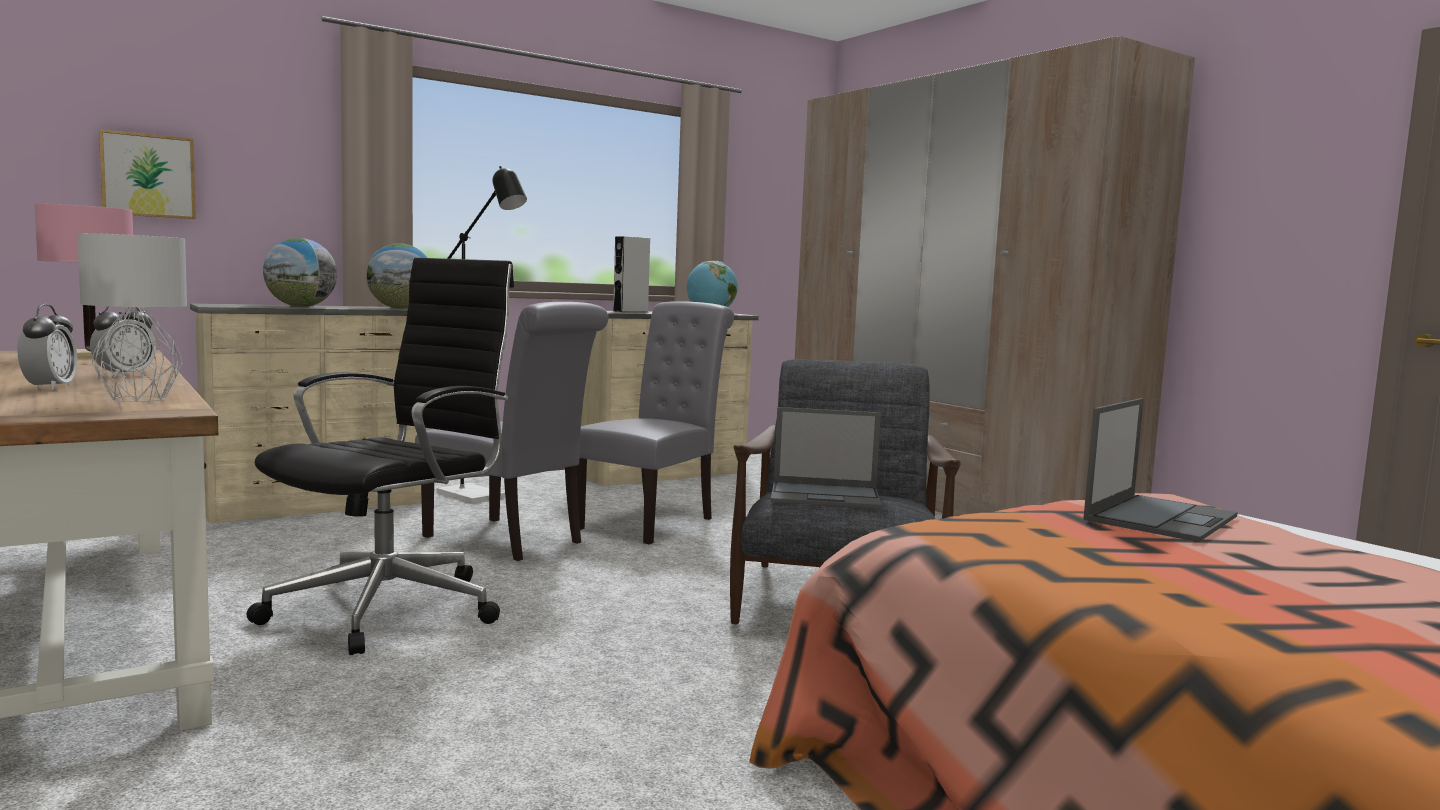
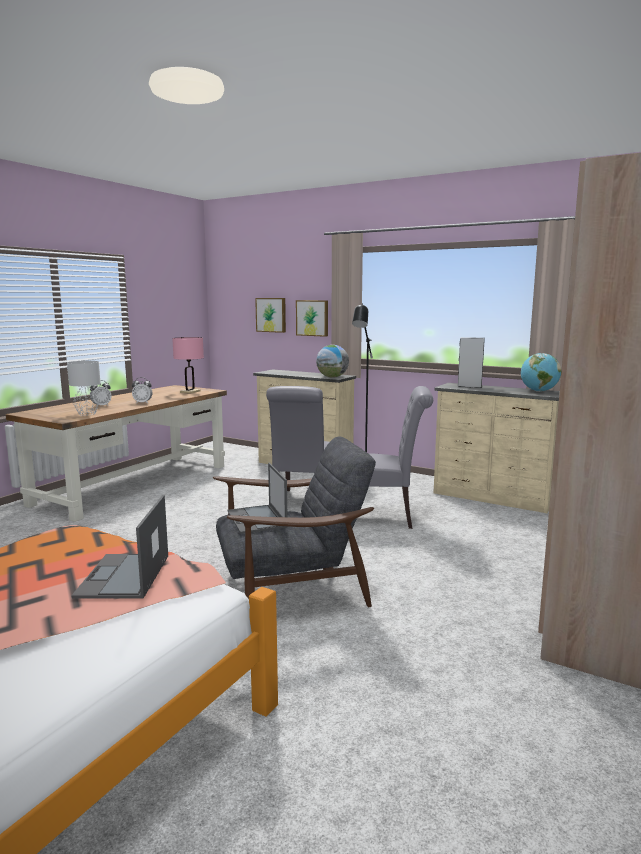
camera: 65 degrees right, 5 degrees up
(274, 191) = (312, 318): none -> picture
(301, 306) = (294, 374): globe -> none
(392, 607) = (193, 511): black office chair -> none
(1161, 518) = (124, 576): laptop -> laptop turned 75 degrees clockwise

